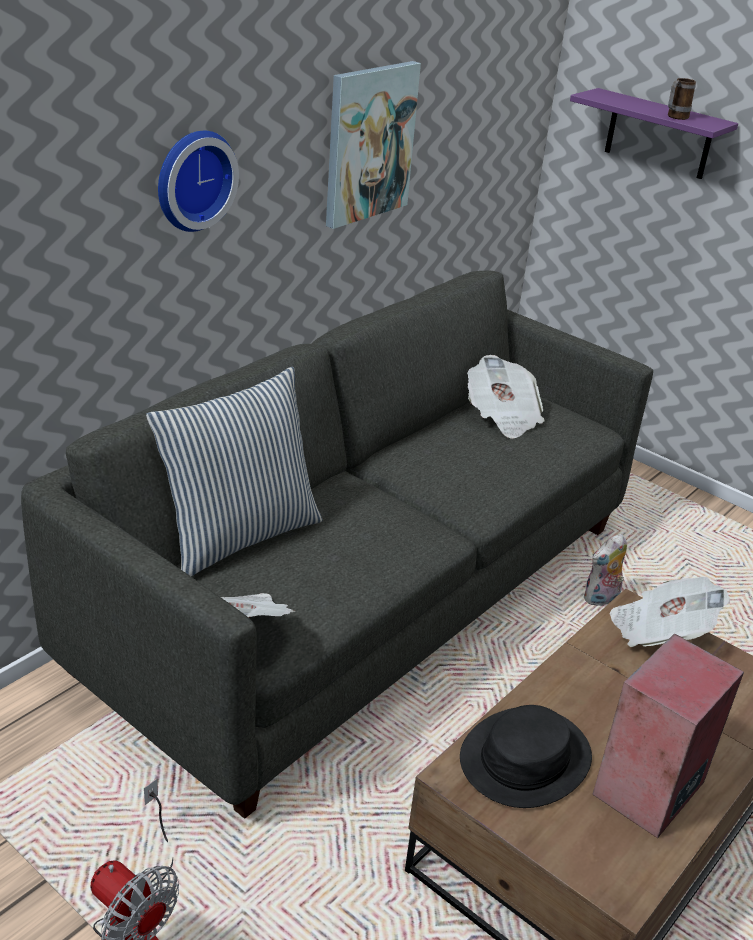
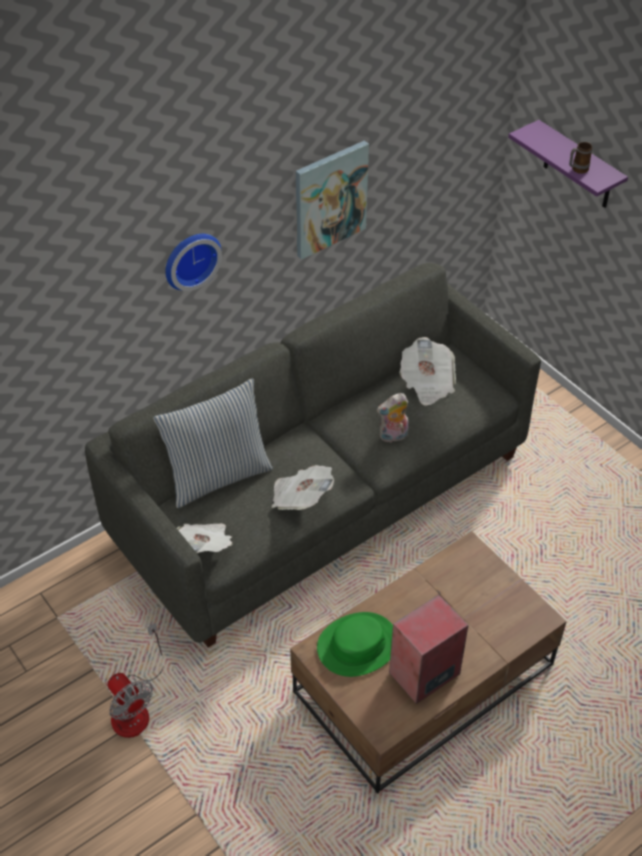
camera: 15 degrees right, 15 degrees up
(524, 758) = (357, 645): black hat -> green hat
(601, 600) = (487, 517): plush toy -> plush toy (393, 436)
(660, 632) = (480, 567): newspaper -> newspaper (301, 498)

